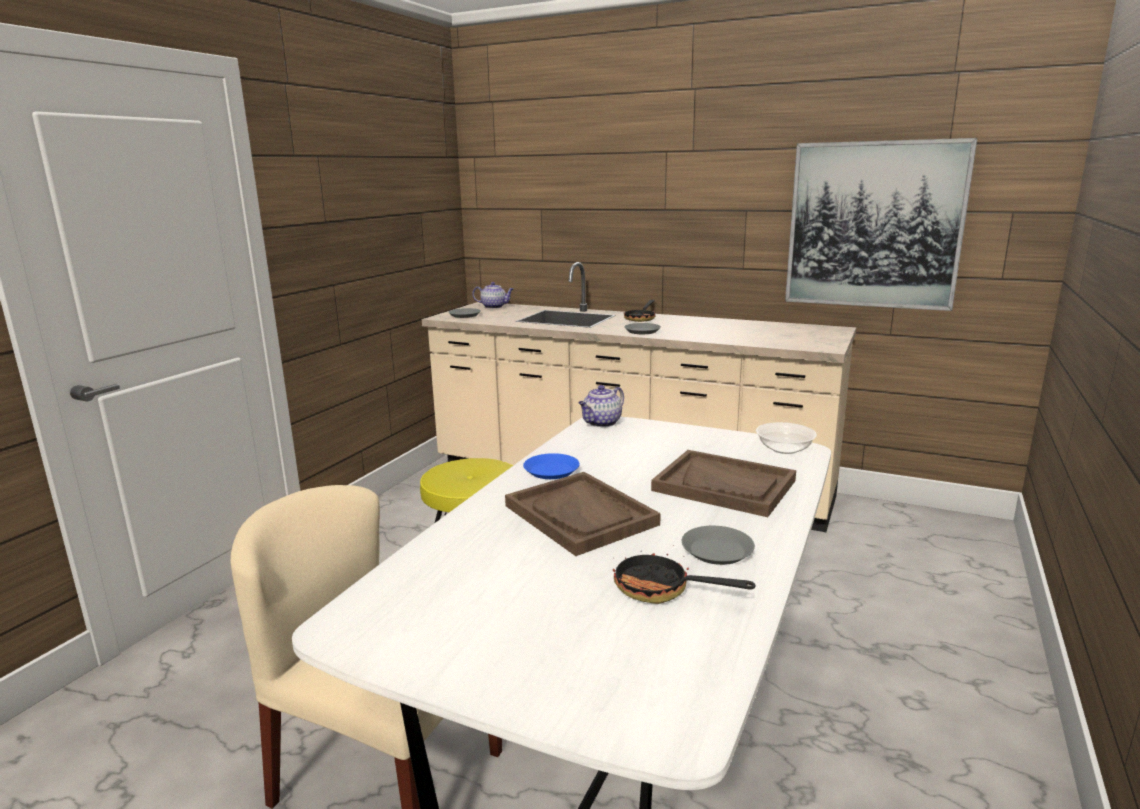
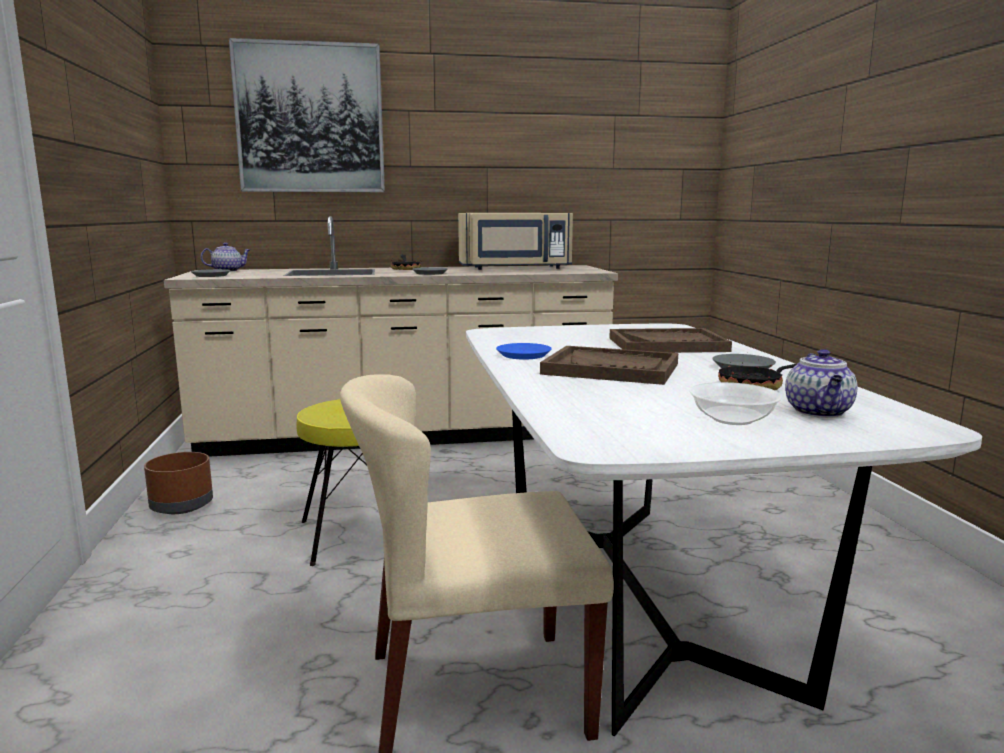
camera: 35 degrees left, 5 degrees down
(395, 512) = (182, 506): none -> brown planter
(601, 423) = (492, 331): teapot -> teapot (819, 412)
(753, 328) = (515, 268): none -> beige microwave
(784, 449) = (658, 327): bowl -> bowl (732, 419)
(874, 225) = (592, 179): picture -> picture (310, 118)

